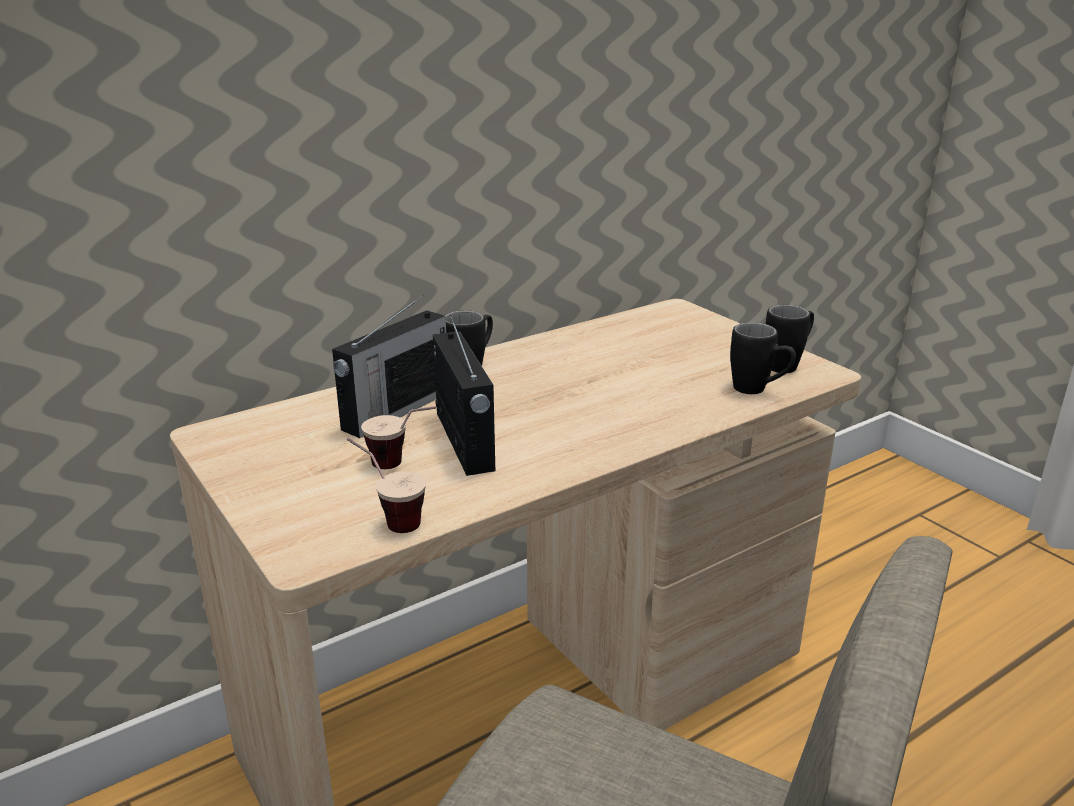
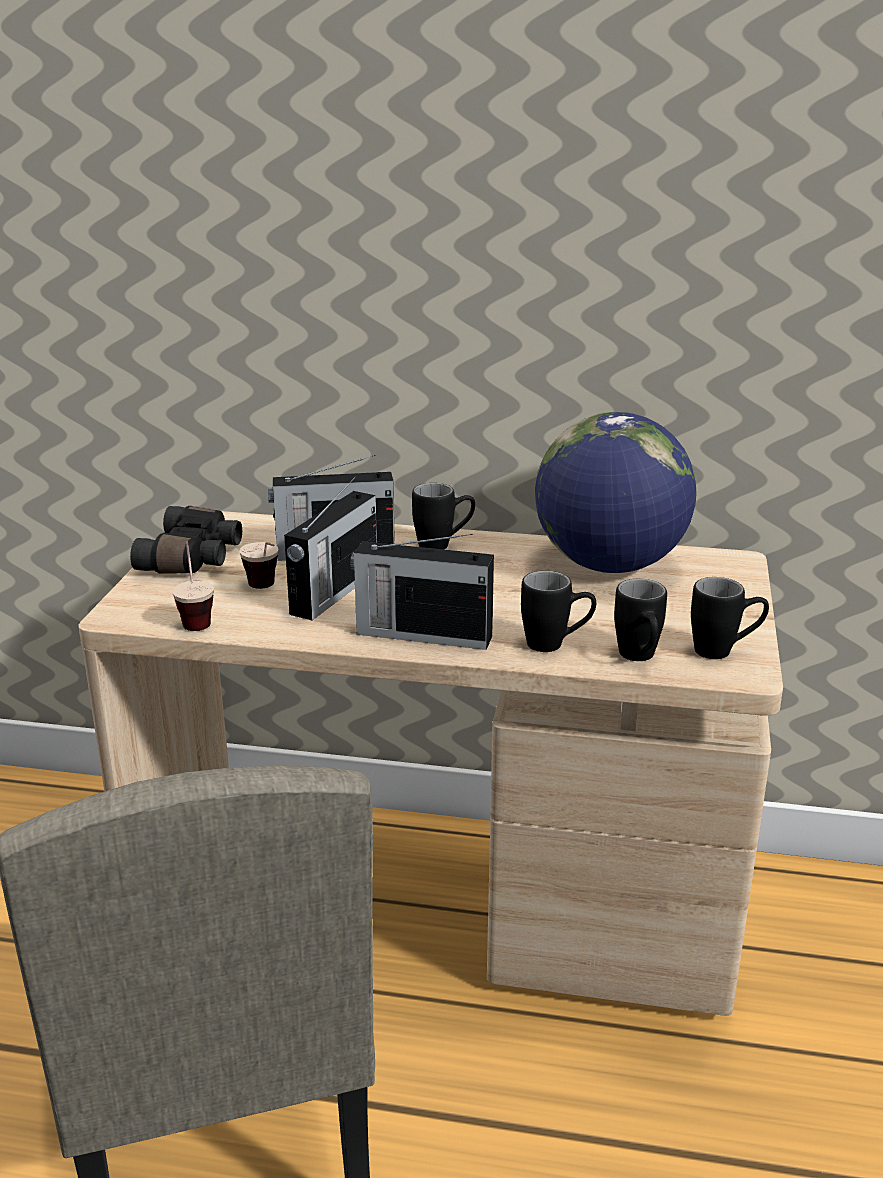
camera: 45 degrees right, 0 degrees up
(271, 470) = (194, 558): none -> black binoculars
(599, 441) = (421, 634): none -> radio
(613, 339) = (610, 565): none -> globe
(696, 405) = (556, 645): none -> black mug

